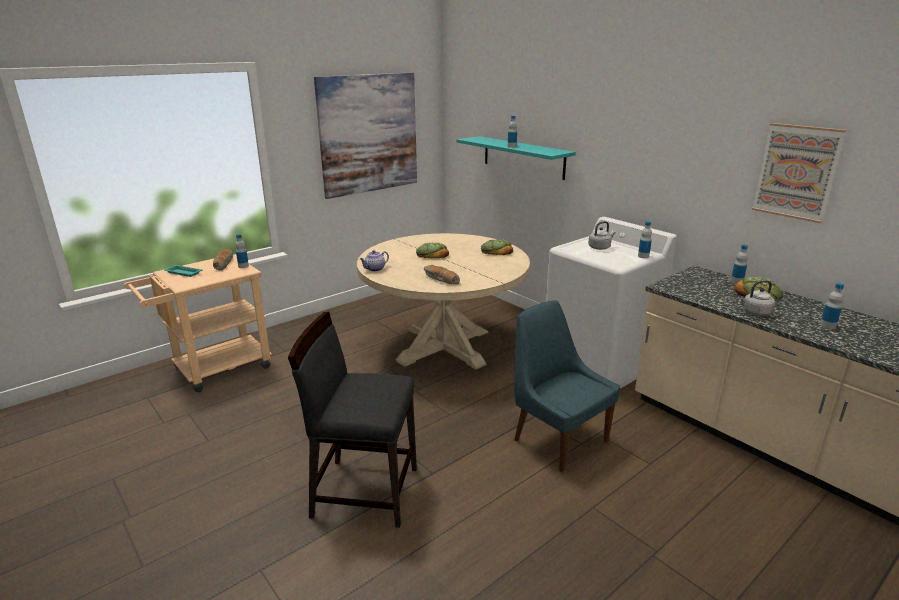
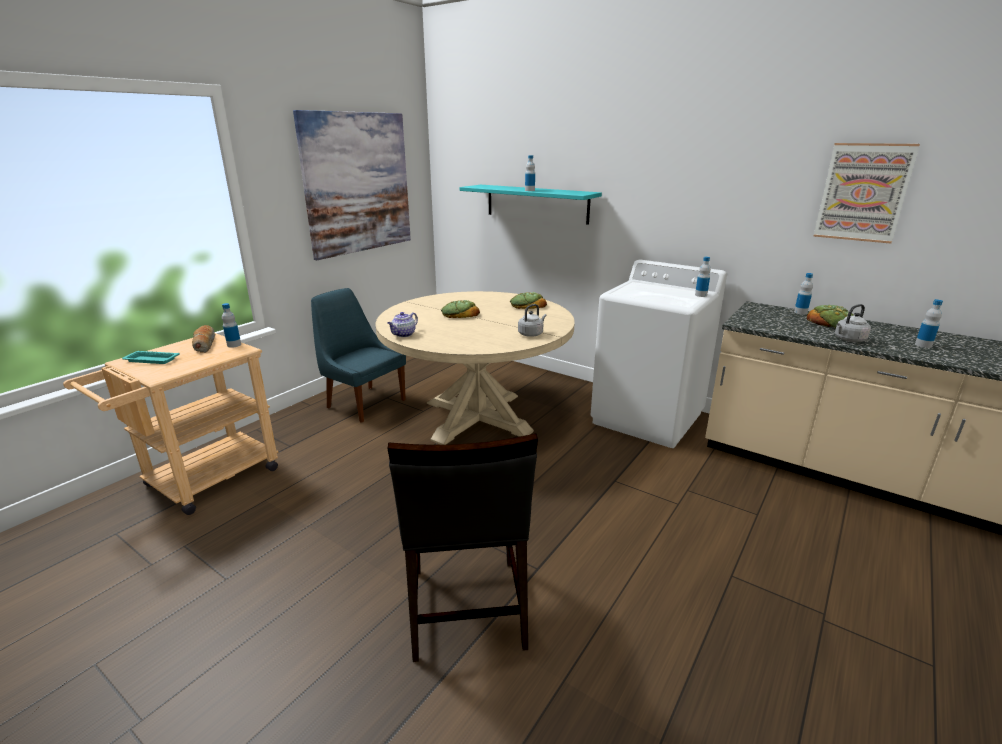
camera: 15 degrees left, 0 degrees up
(364, 491) = (466, 608): black chair -> black chair turned 90 degrees counterclockwise
(440, 279) = (488, 339): bread -> none
(557, 439) = (651, 503): blue chair -> blue chair (364, 403)
(600, 247) = (651, 290): grey kettle -> grey kettle (531, 334)

